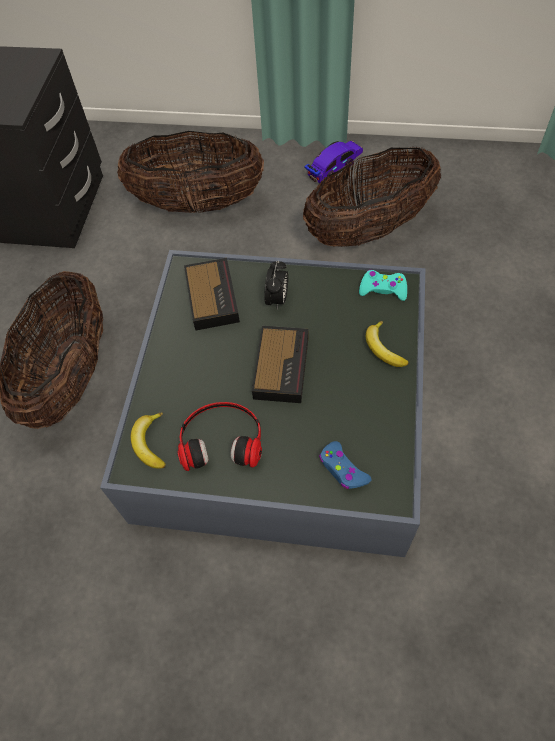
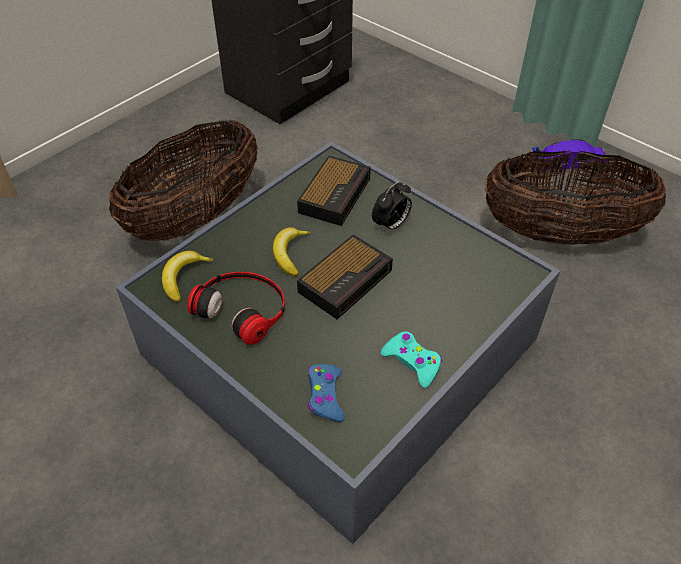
camera: 30 degrees right, 10 degrees down
(198, 203) = (411, 138): basket -> none
(383, 289) = (500, 267): turquoise game controller -> turquoise game controller (412, 362)
(383, 349) = (455, 317): banana -> banana (290, 254)

